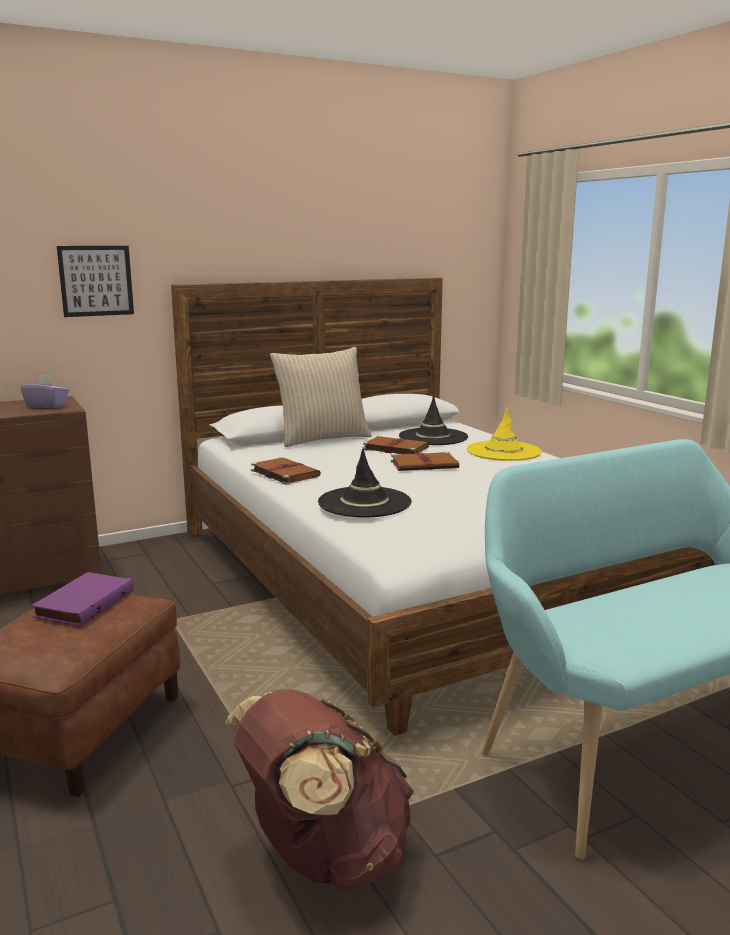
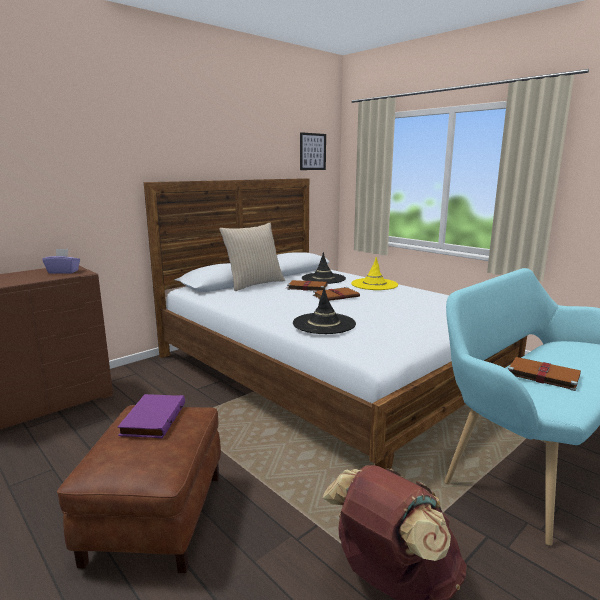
camera: 15 degrees left, 0 degrees up
(96, 281) = (89, 179): picture -> picture (312, 151)
(284, 473) = (249, 308): brown book -> brown book (541, 375)

